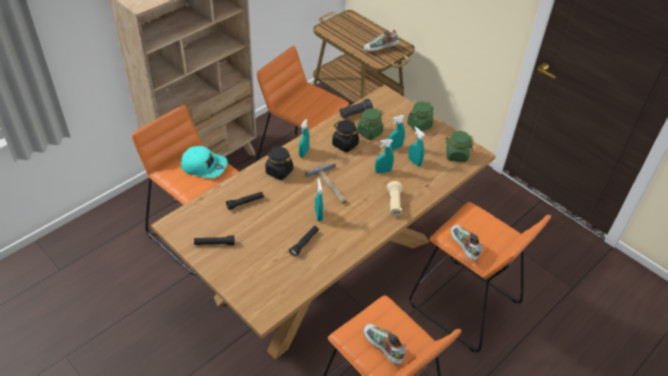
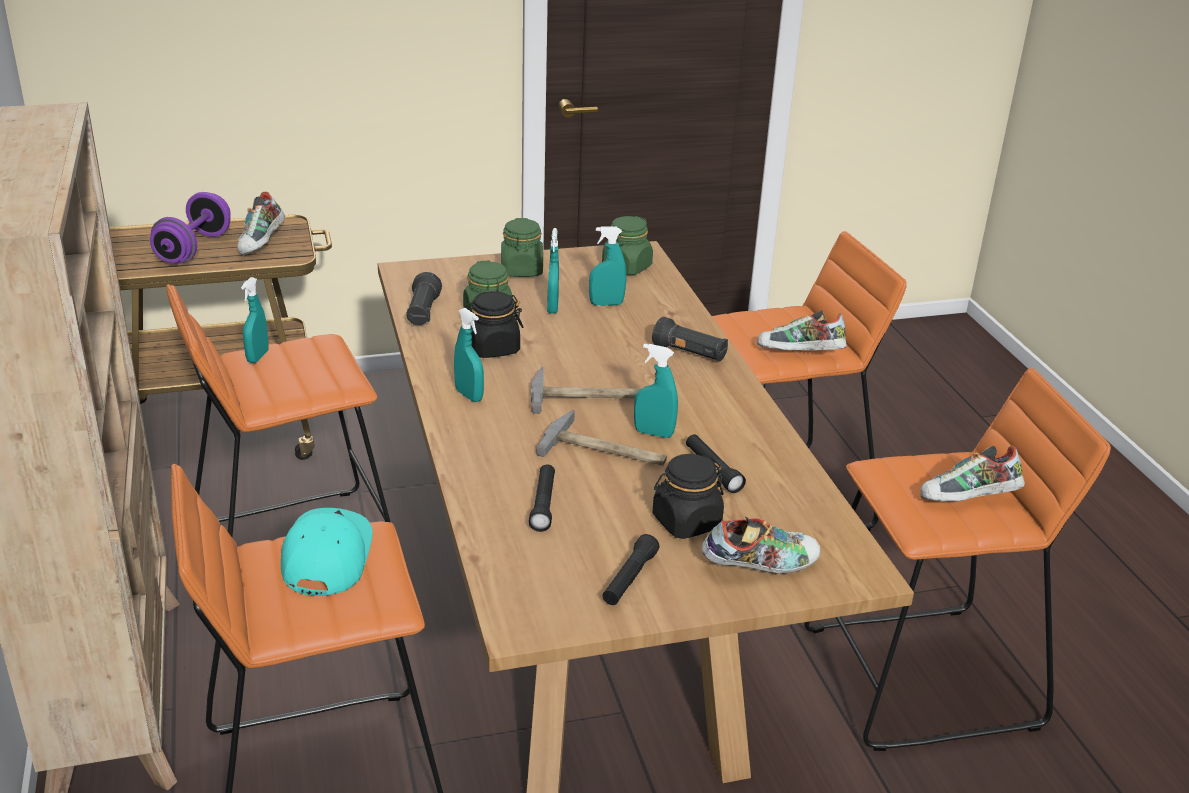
camera: 60 degrees left, 15 degrees down
(204, 166) = (325, 556): turquoise cap -> turquoise cap turned 45 degrees counterclockwise
(247, 279) = (760, 565): none -> shoe
(279, 171) = (492, 438): black jar -> black jar (686, 522)
(295, 206) = (606, 449): none -> hammer
(358, 37) = (194, 248): none -> purple dumbbell
(383, 171) = (600, 337): turquoise spray bottle -> turquoise spray bottle (257, 357)
(394, 204) = (690, 354): beige flashlight -> black flashlight

